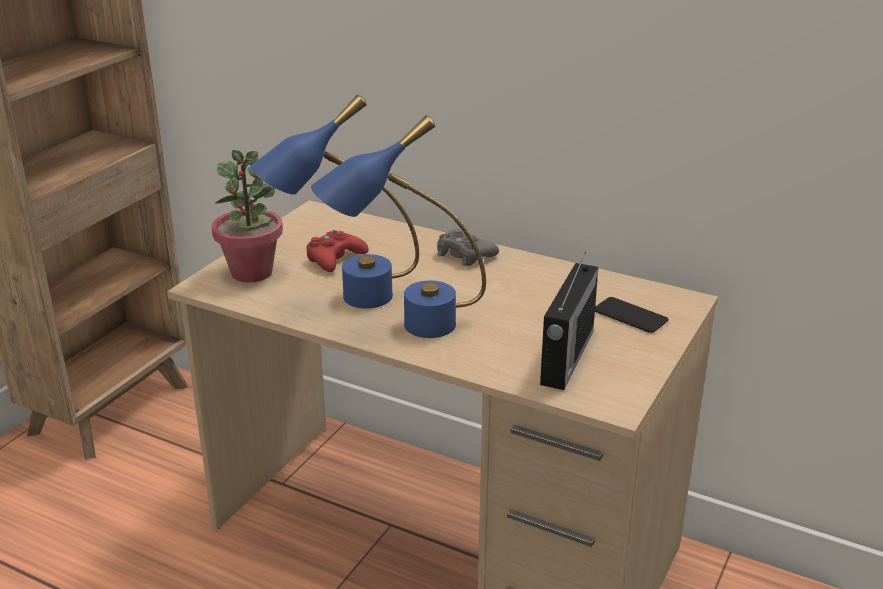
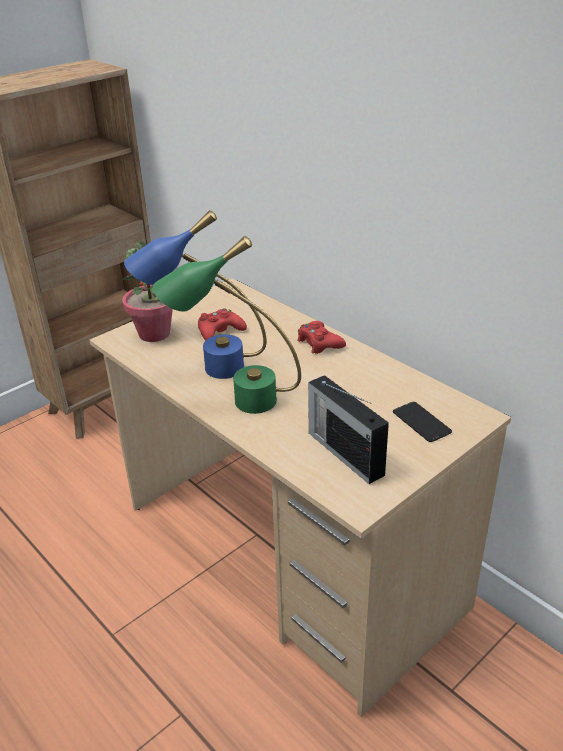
camera: 20 degrees right, 5 degrees up
(404, 327) = (235, 400): blue table lamp -> green table lamp
(464, 255) = (319, 343): grey game controller -> red game controller
(566, 358) = (344, 452): radio -> radio turned 105 degrees clockwise

